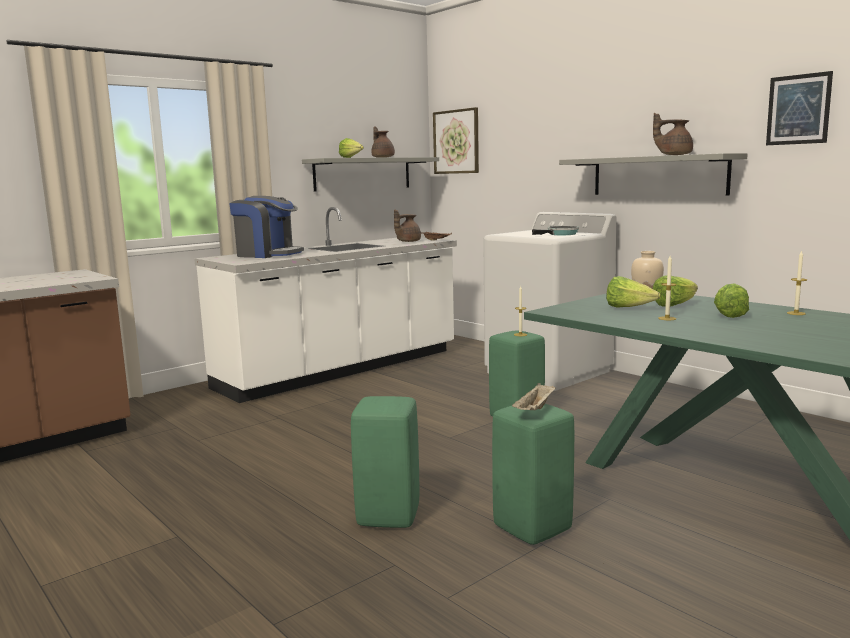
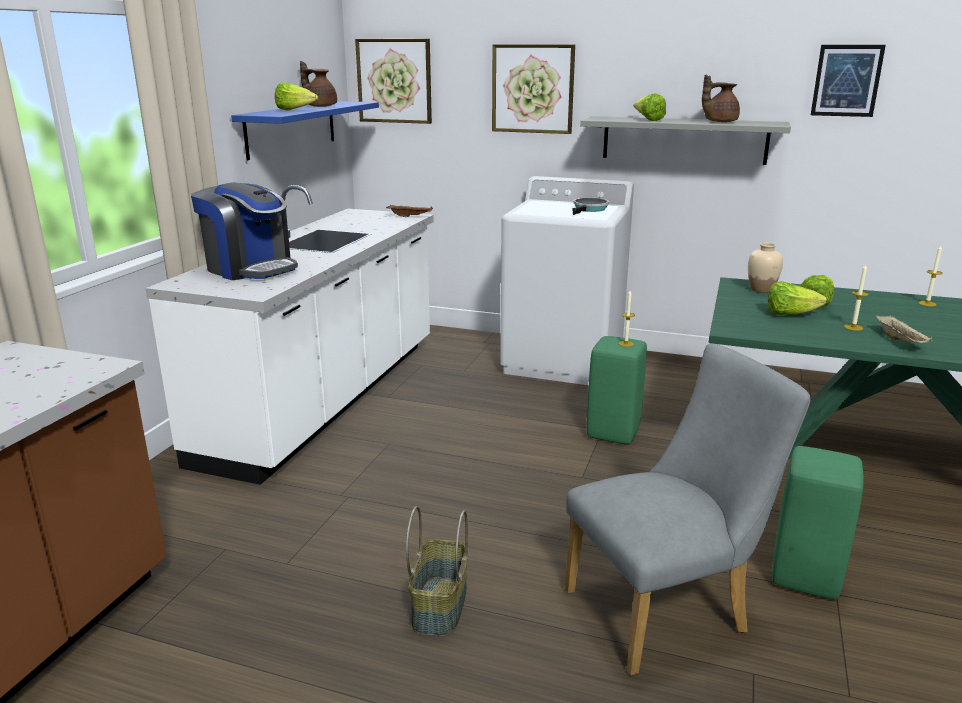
camera: 30 degrees left, 10 degrees up
(248, 478) = (438, 606): none -> basket
(268, 254) = (250, 268): coffee machine -> coffee machine turned 45 degrees clockwise
(363, 174) = (291, 128): grey shelf -> blue shelf
(389, 517) = (666, 609): green stool -> grey chair
(407, 241) = (379, 221): brown teapot -> none
(535, 410) = (832, 462): beige tray -> beige tray (900, 341)
(544, 140) = (532, 89): none -> picture
(728, 315) = (886, 313): lettuce -> lettuce (648, 120)

